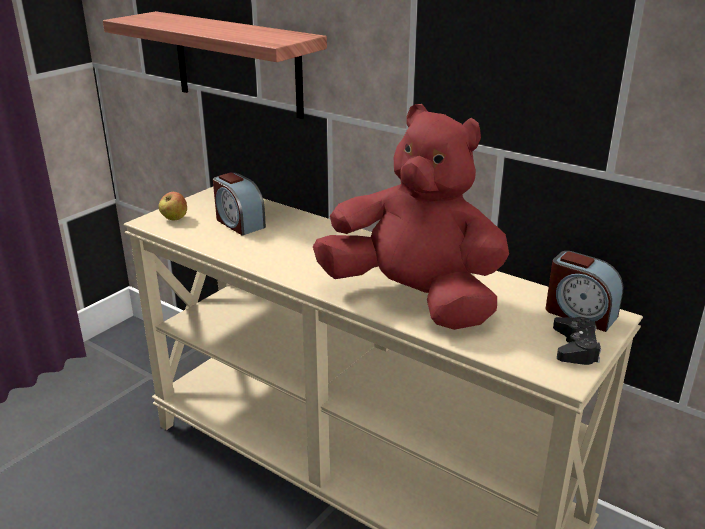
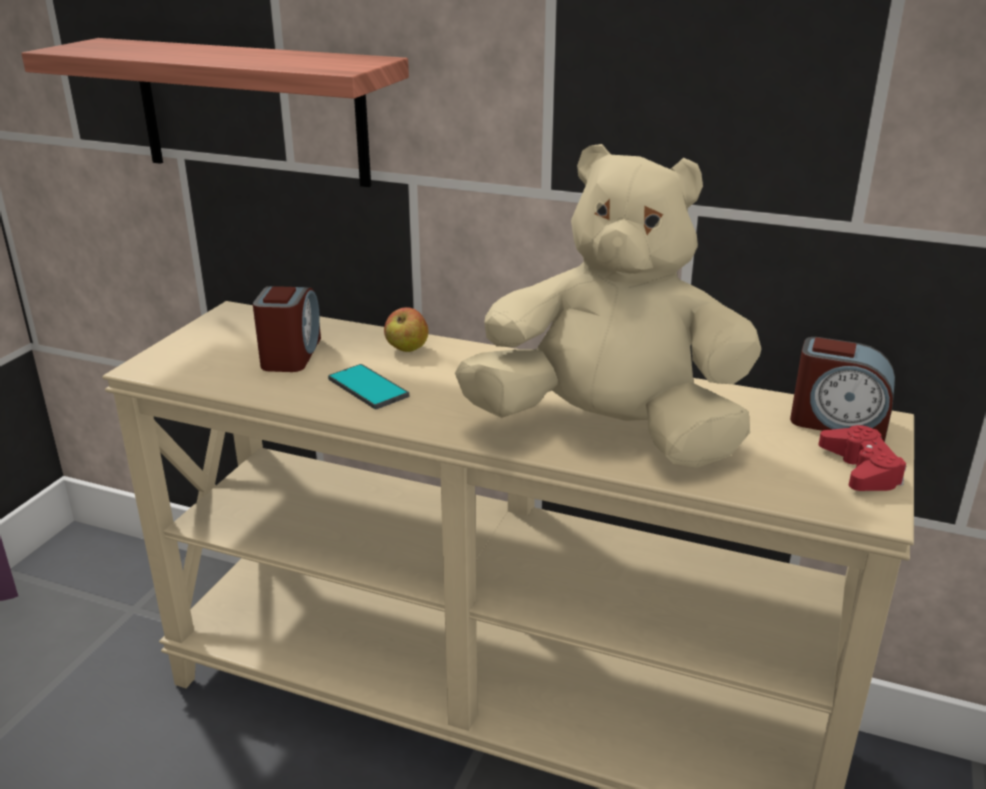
camera: 15 degrees left, 0 degrees up
(174, 218) = (184, 358): apple -> apple (407, 349)
(239, 223) = (291, 354): alarm clock -> alarm clock turned 120 degrees counterclockwise
(275, 250) = (368, 387): none -> phone
(413, 299) = (609, 433): red plush toy -> beige plush toy
(575, 347) = (860, 469): black game controller -> red game controller

